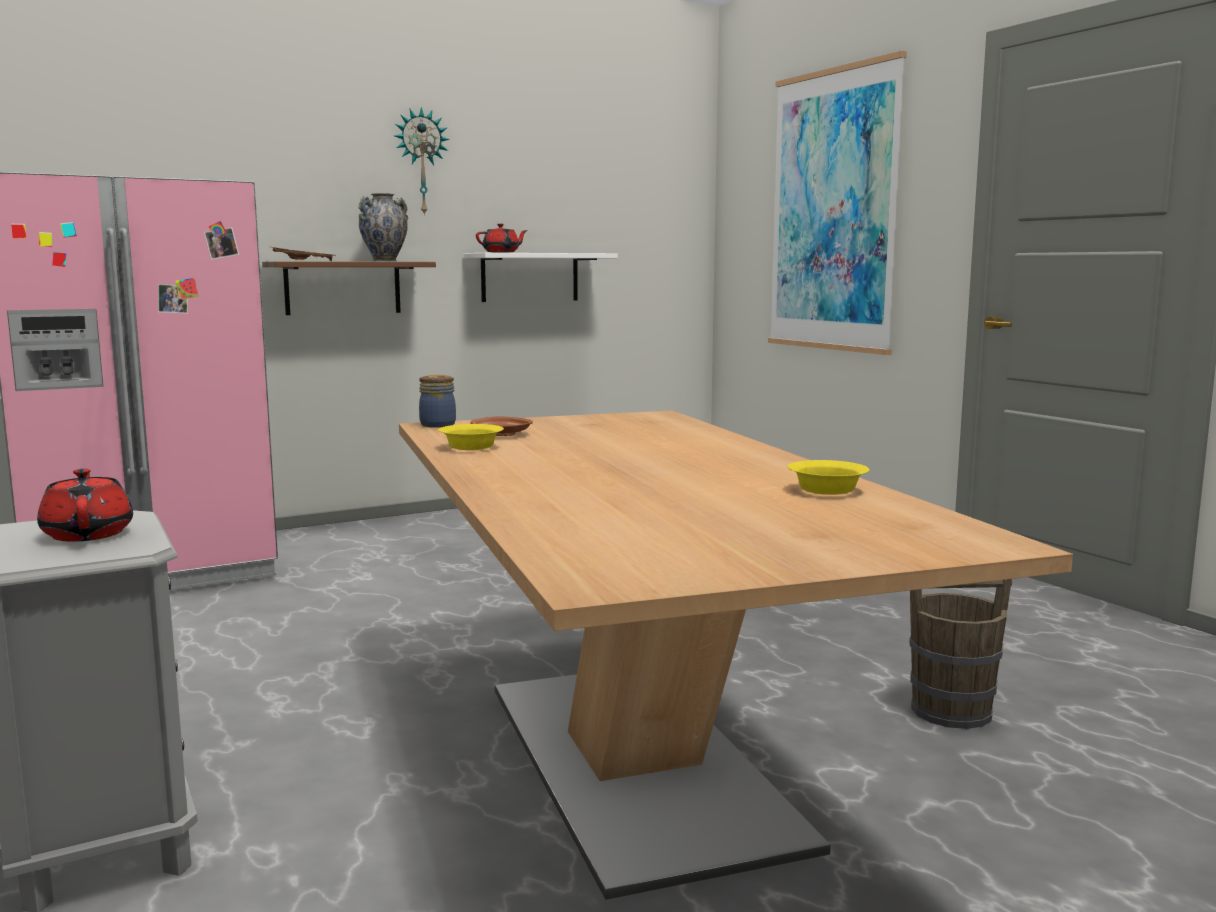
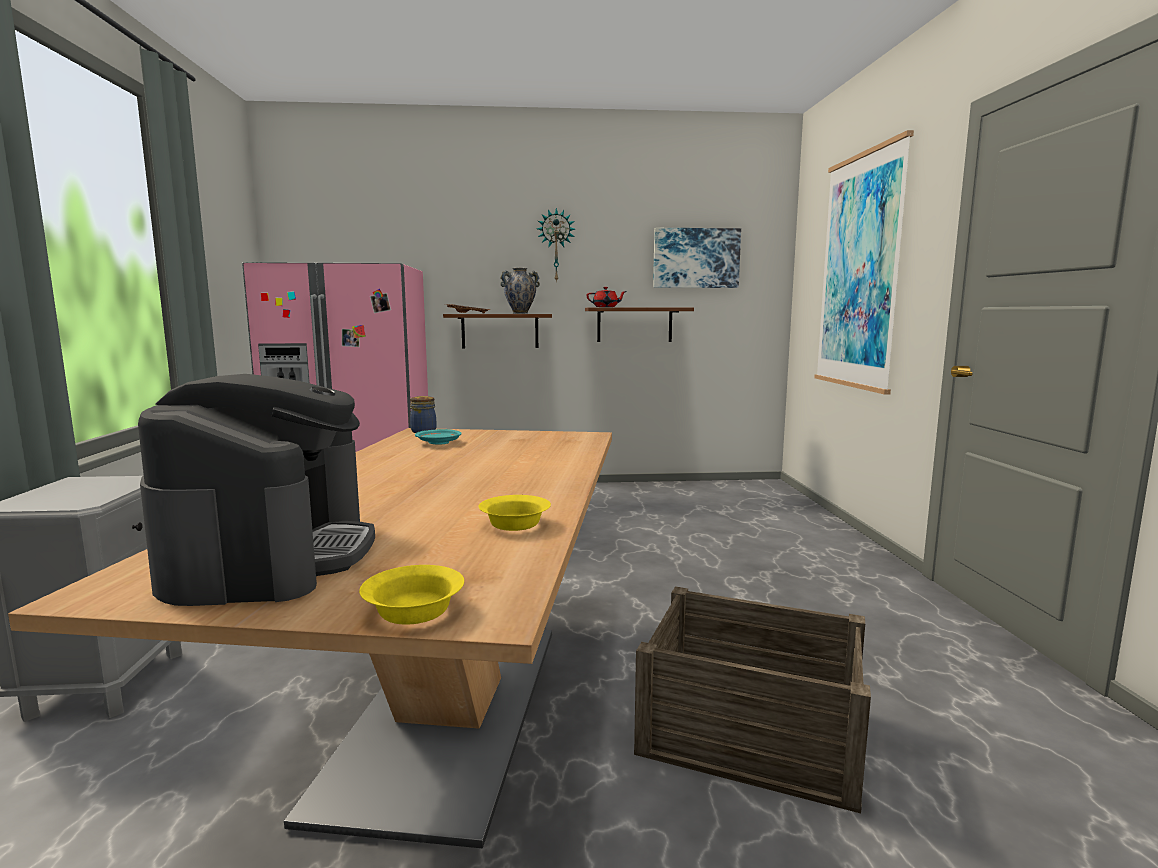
camera: 25 degrees right, 0 degrees up
(88, 534) = (91, 490): red teapot -> none
(470, 447) = (389, 452): yellow bowl -> yellow bowl (411, 612)
(502, 434) = (438, 443): brown plate -> turquoise plate
(530, 277) = (634, 324): white shelf -> brown shelf
(603, 187) = (696, 258): none -> picture
(672, 538) = (272, 556): none -> coffee machine
(952, 711) = (752, 733): brown bucket -> crate

